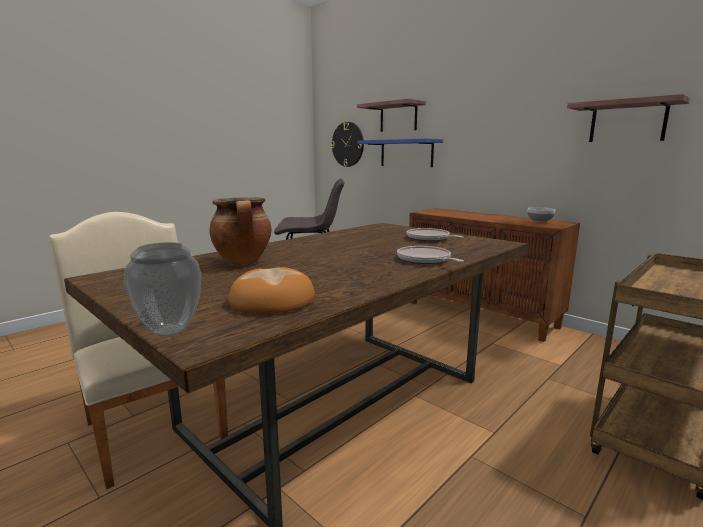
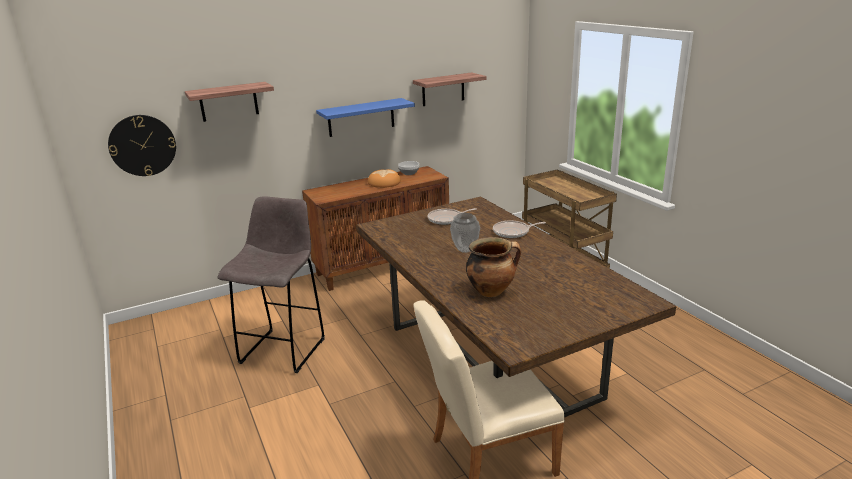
camera: 70 degrees left, 10 degrees up
(168, 331) = (633, 311): vase -> vase (465, 250)
(272, 300) = (587, 283): bread -> bread (384, 182)
(406, 153) = (249, 141): blue shelf -> blue shelf (361, 117)

